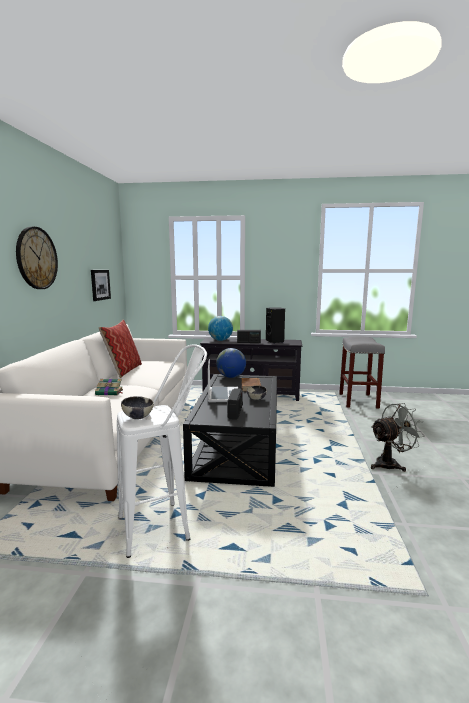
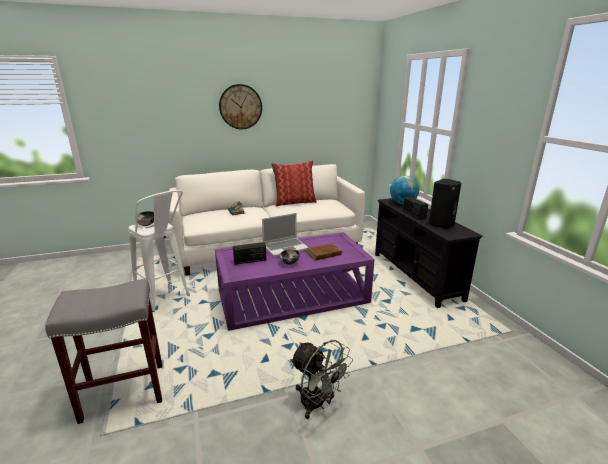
camera: 65 degrees right, 10 degrees up
(100, 284) = (326, 126): picture -> none
(231, 377) = (342, 240): globe -> none
(237, 444) = (292, 296): black coffee table -> purple coffee table
(358, 401) = (509, 358): grey stool -> grey stool (122, 392)

